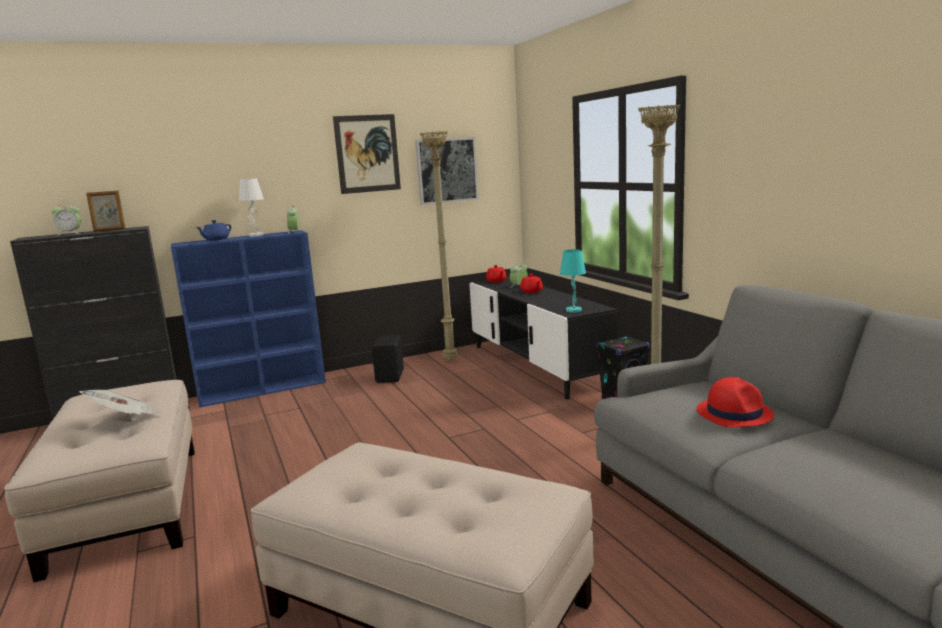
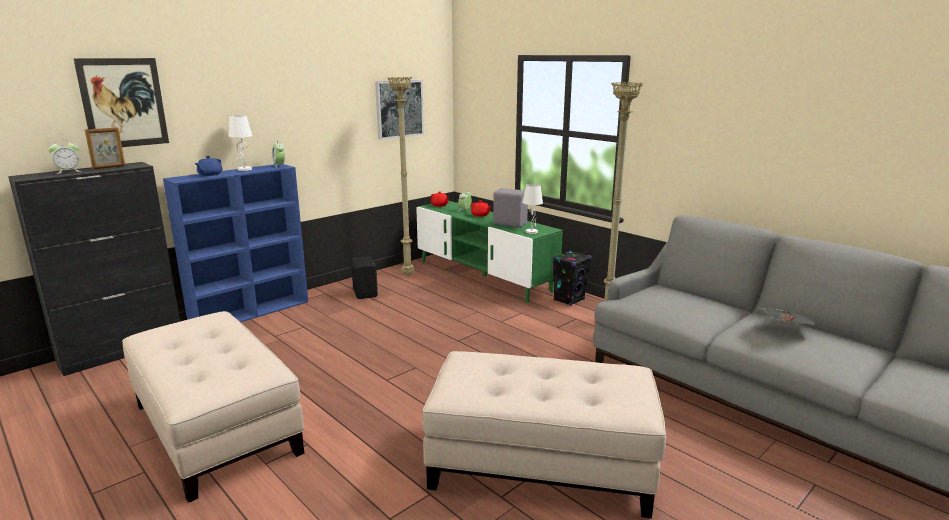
camera: 20 degrees left, 5 degrees up
(126, 419) = (225, 351): newspaper -> newspaper (784, 330)
(367, 153) = (336, 93): picture -> picture (123, 103)
(535, 365) = (483, 276): black tv stand -> green tv stand
(556, 301) = (510, 224): none -> grey speaker
(574, 310) = (532, 232): turquoise table lamp -> white table lamp
(734, 413) = (700, 306): red hat -> none

